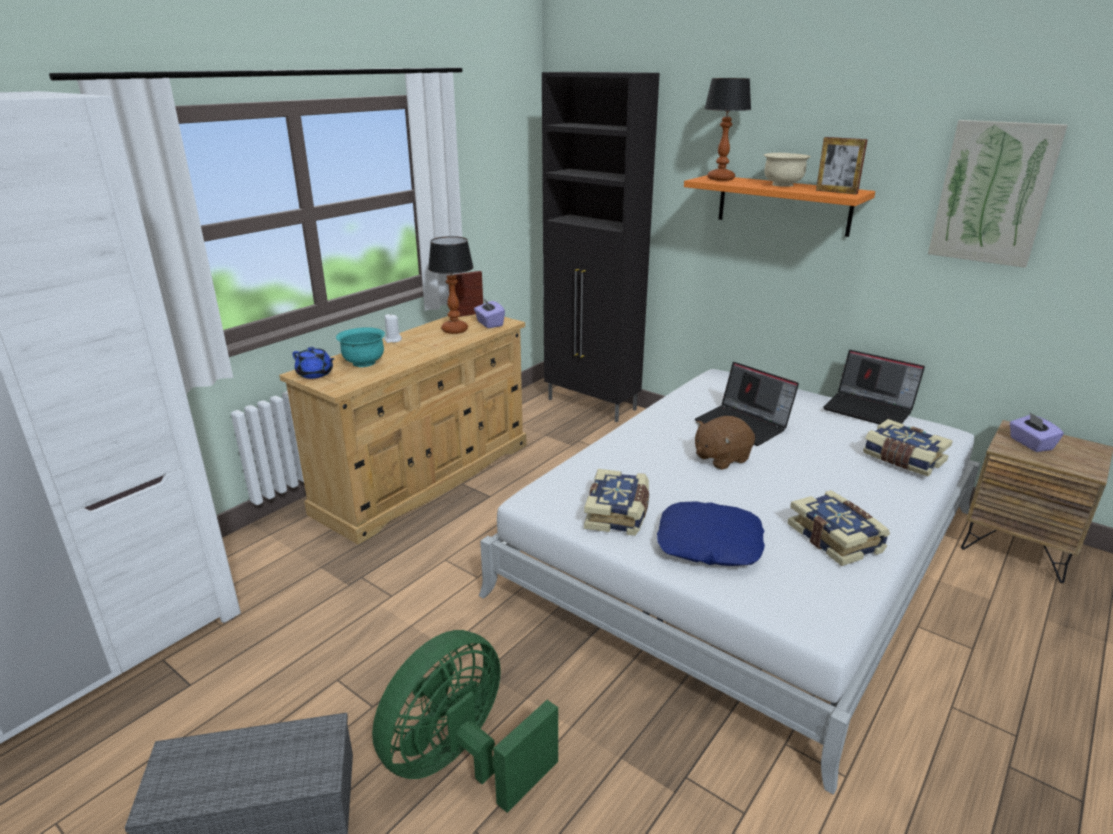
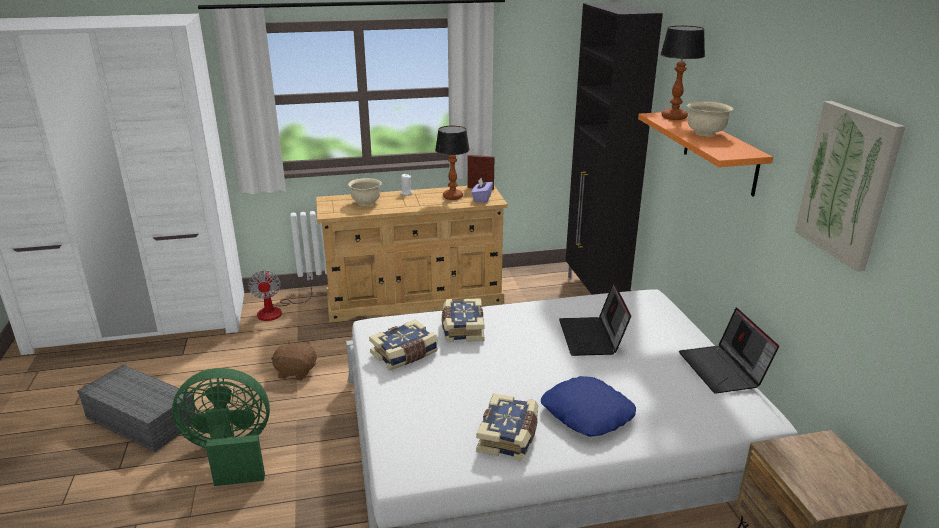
camera: 40 degrees right, 0 degrees up
(262, 562) = (277, 311): none -> fan
(315, 374) = (332, 202): blue teapot -> none
(364, 363) = (366, 203): turquoise bowl -> beige bowl
(709, 544) = (423, 397): blue pillow -> blue pillow (586, 414)
(721, 458) = (529, 352): brown plush toy -> brown plush toy (296, 372)
(836, 192) = (726, 150): picture frame -> none
(903, 459) = (670, 415): book -> book (462, 328)
(1030, 444) = (810, 458): purple tissue box -> none

